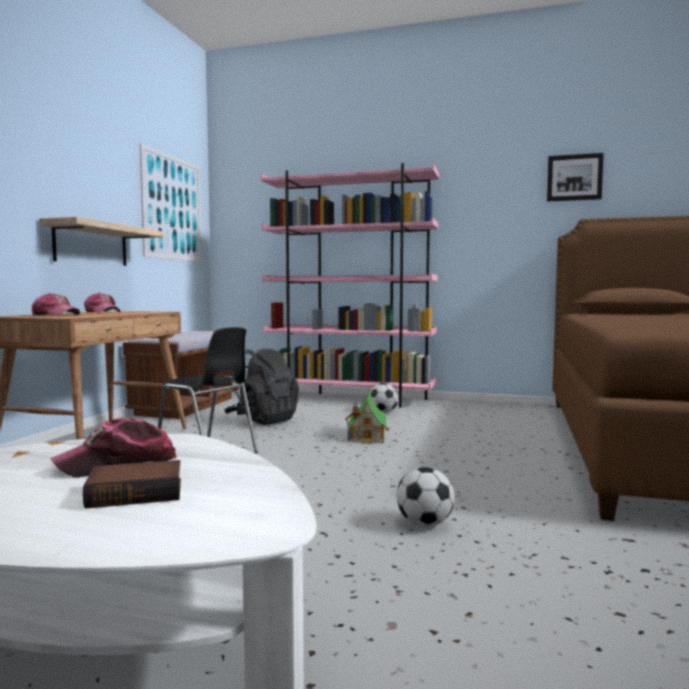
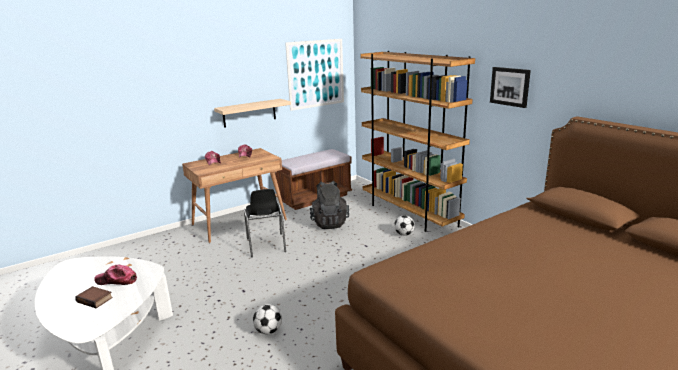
camera: 40 degrees right, 15 degrees up
(349, 399) = (409, 213): pink bookcase -> brown bookcase
(367, 436) = (356, 255): toy house -> none
(574, 177) = (579, 75): picture -> picture (510, 86)

